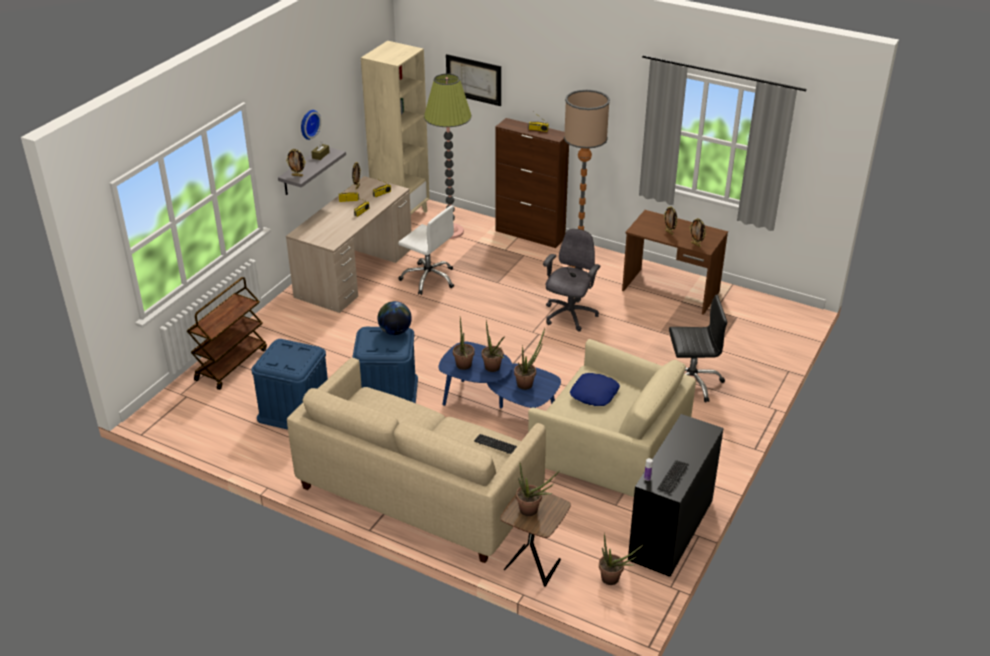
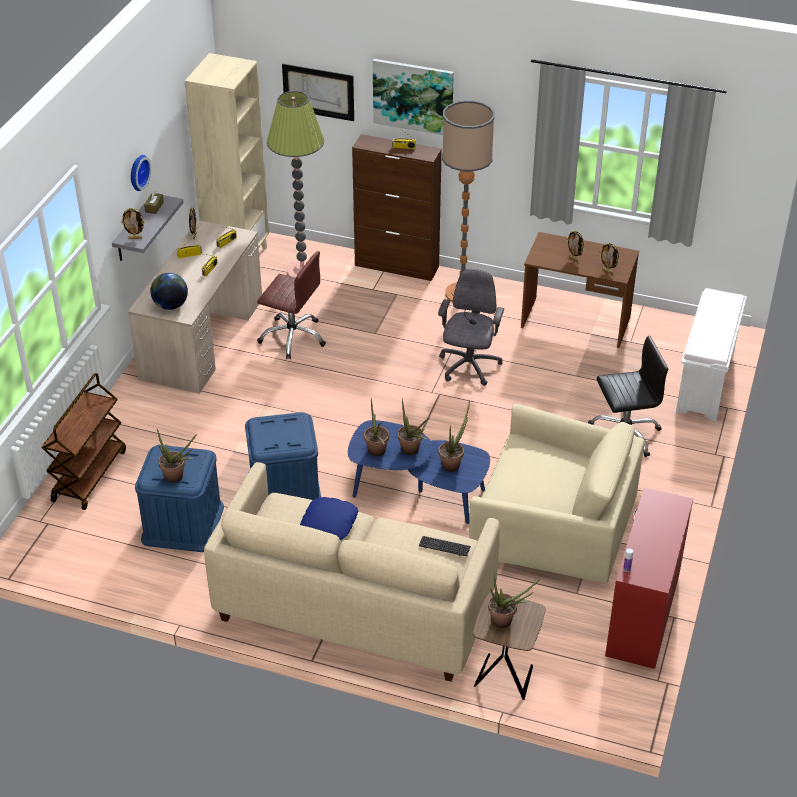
camera: 10 degrees left, 5 degrees up
(395, 331) = (291, 420): globe -> globe (170, 305)
(428, 278) = (293, 337): white office chair -> brown office chair
(548, 86) = (413, 96): none -> picture
(594, 393) = (532, 468): blue pillow -> blue pillow (328, 523)
(614, 580) = (596, 681): potted plant -> potted plant (177, 477)
(671, 530) = (643, 614): black desk -> red desk
(673, 477) = (653, 564): keyboard -> none
(773, 350) = (705, 383): none -> white bench

